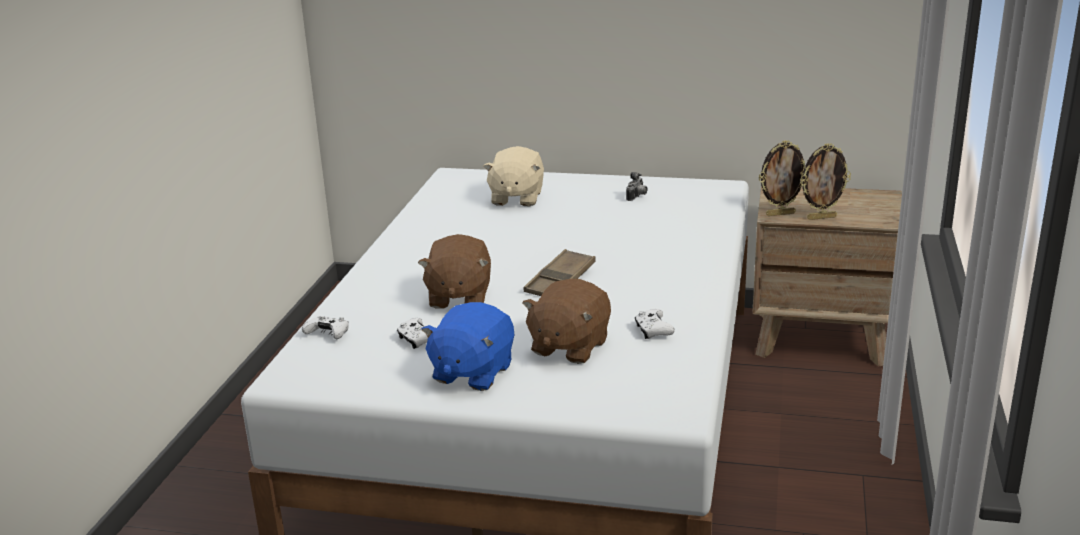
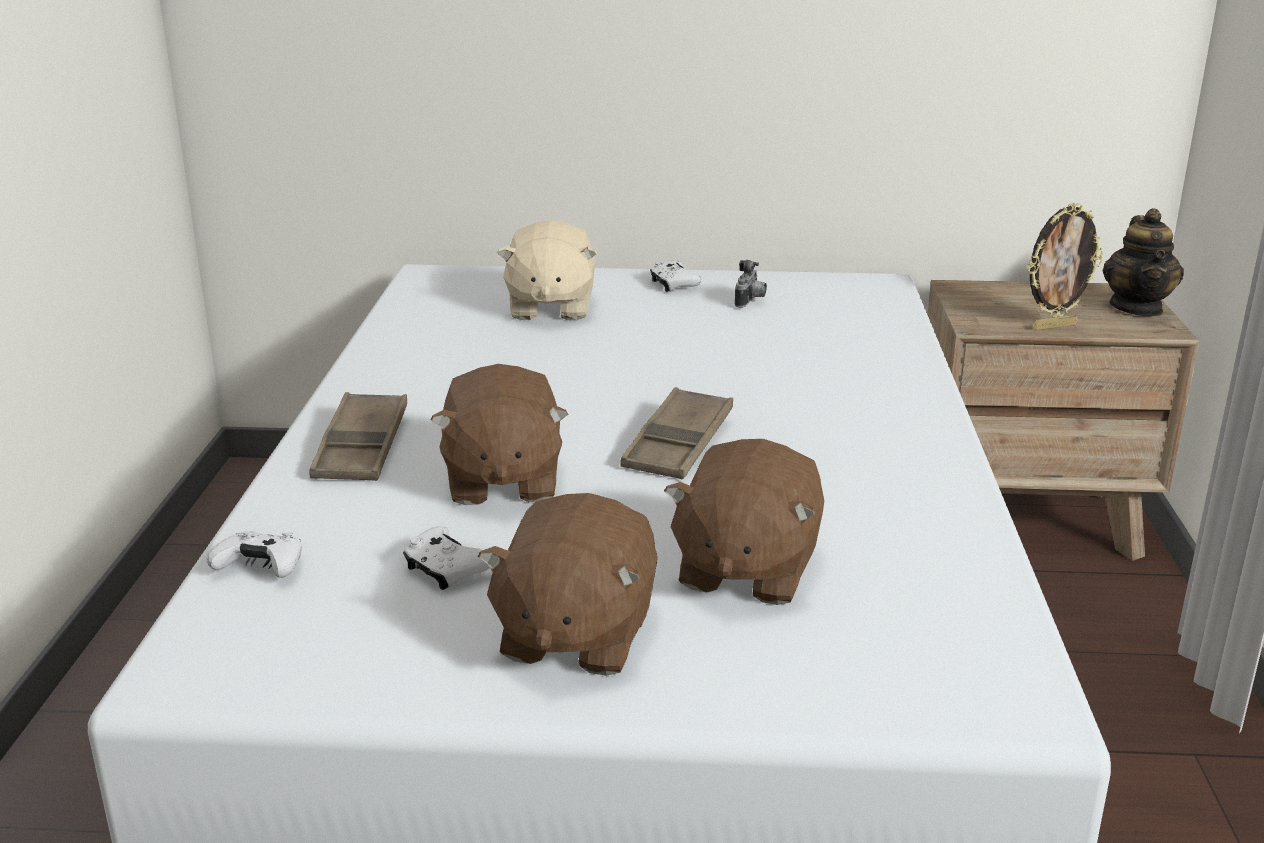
camera: 10 degrees left, 0 degrees up
(390, 276) = (362, 447): none -> brown tray
(472, 373) = (574, 636): blue plush toy -> brown plush toy
(653, 331) = (887, 531): white game controller -> white game controller (673, 285)
(780, 214) = (986, 322): picture frame -> none
(882, 207) = (1137, 308): none -> teapot

